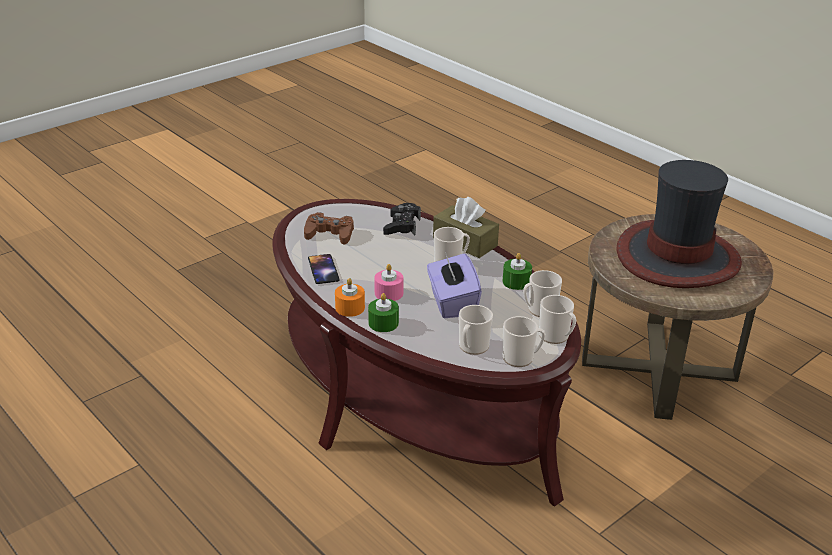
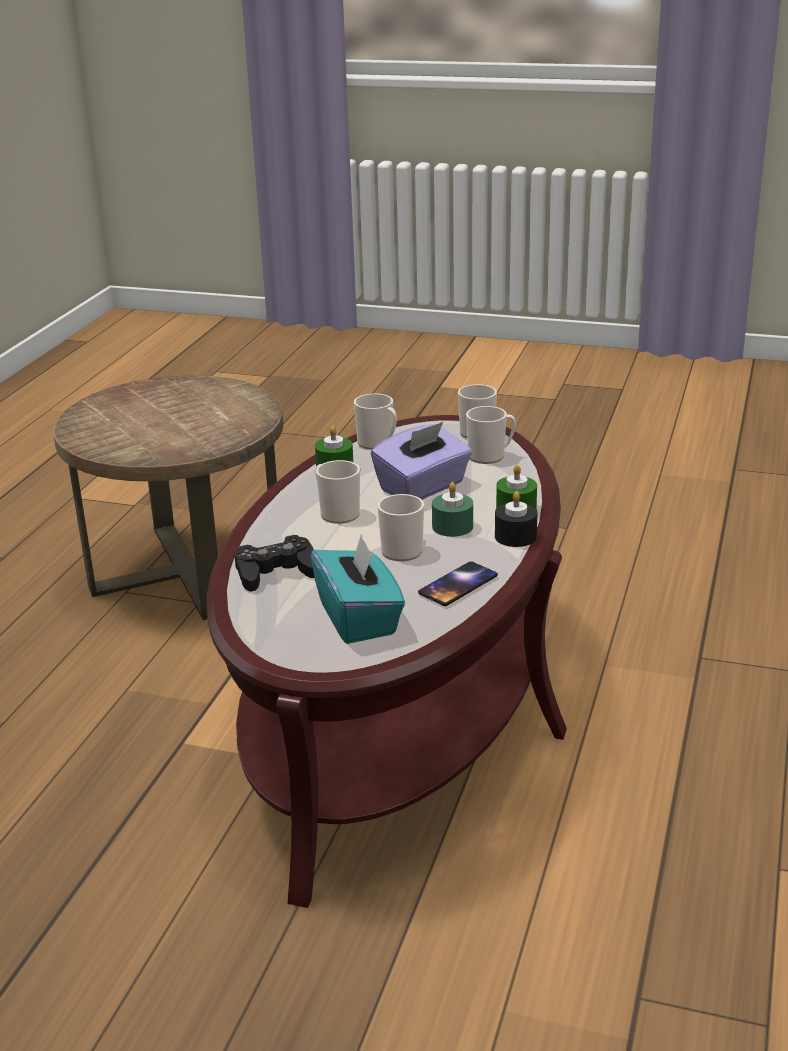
camera: 120 degrees left, 5 degrees down
(330, 234) = (359, 618): brown game controller -> turquoise tissue box
(350, 308) = (515, 536): orange candle -> black candle
(389, 293) = (452, 526): pink candle -> green candle
(465, 242) = (274, 518): brown tissue box -> none
(556, 337) = (416, 426): mug -> mug (403, 549)
(677, 257) = (170, 417): hat -> none

